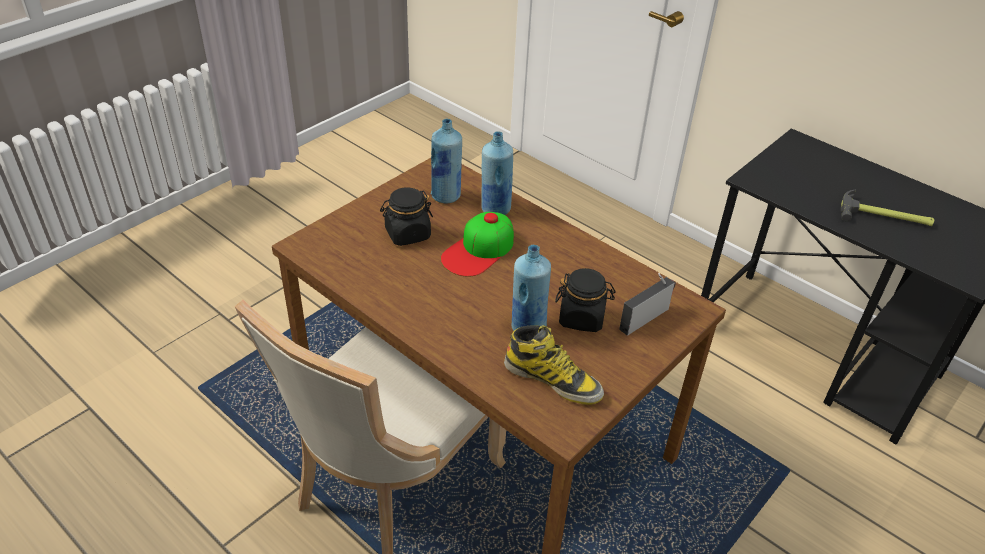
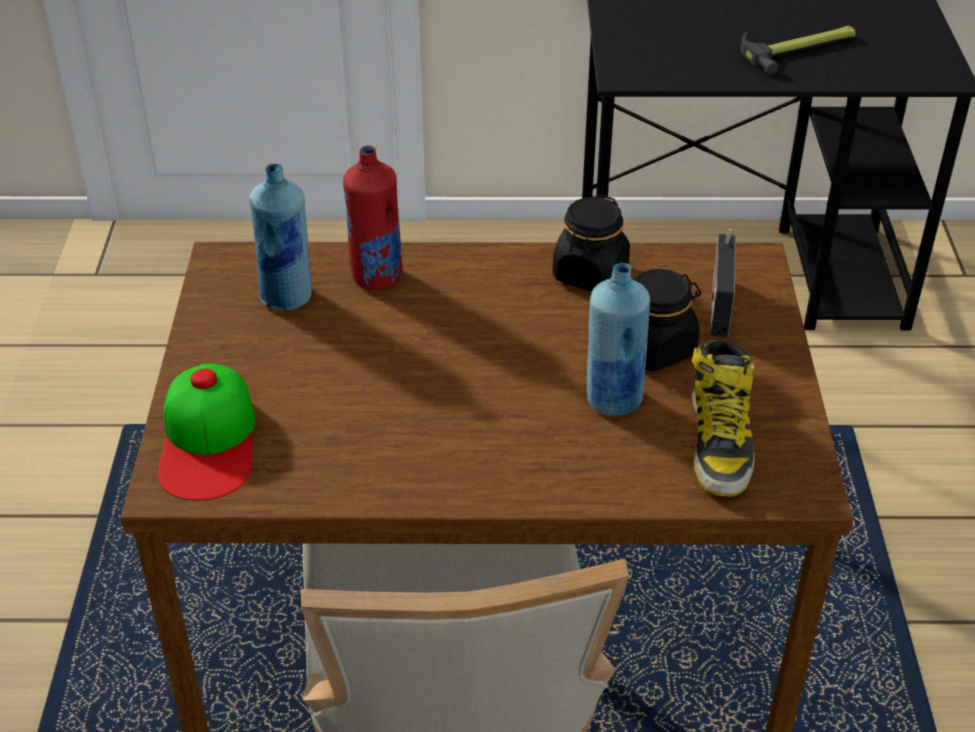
camera: 40 degrees left, 0 degrees up
(407, 234) = (303, 378): black jar -> black jar (590, 274)
(479, 250) = (427, 342): cap -> cap (209, 441)
(495, 209) = (376, 277): blue bottle -> red bottle
(553, 379) = (719, 441): boot -> boot turned 105 degrees clockwise

